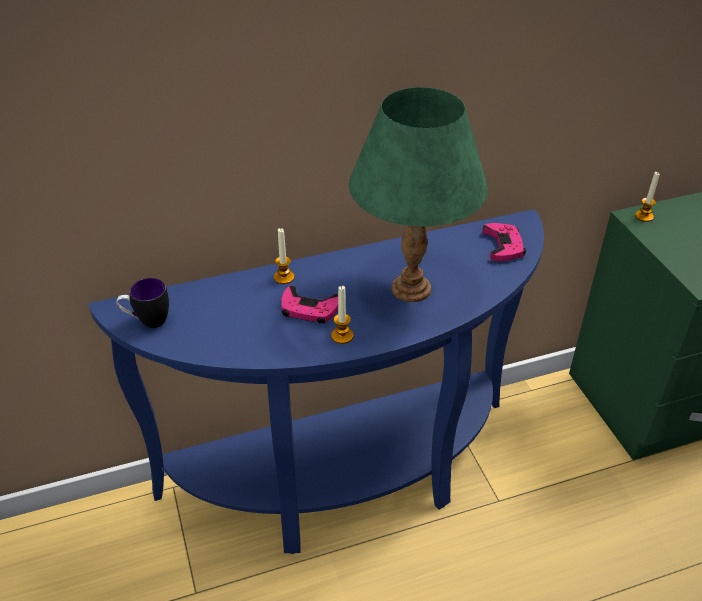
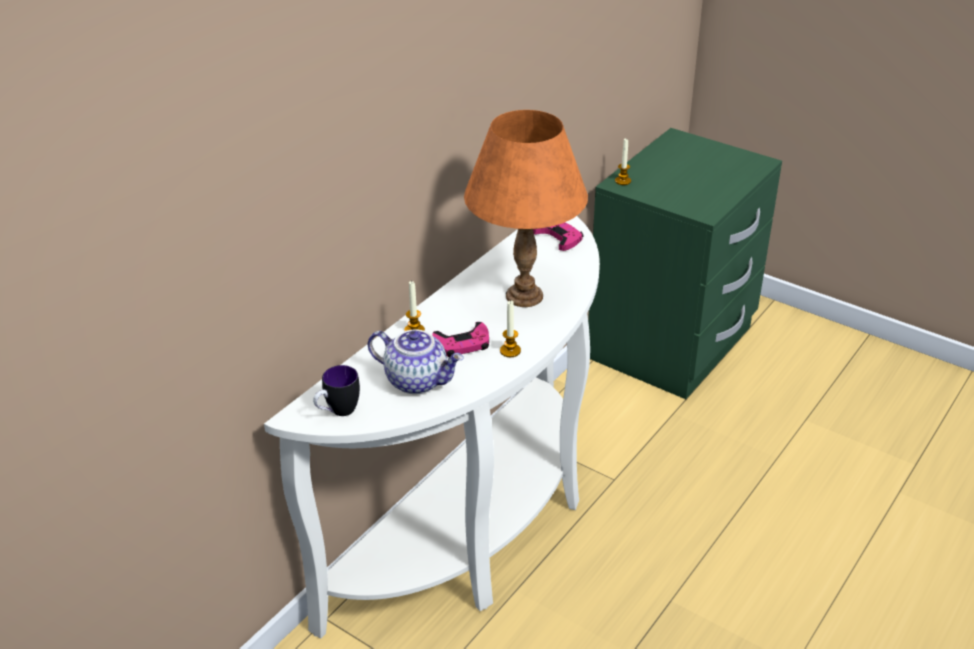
camera: 35 degrees left, 5 degrees down
(237, 324) = (417, 380): none -> teapot
(347, 481) = (481, 529): blue console table -> white console table
(410, 288) = (523, 296): green table lamp -> orange table lamp

